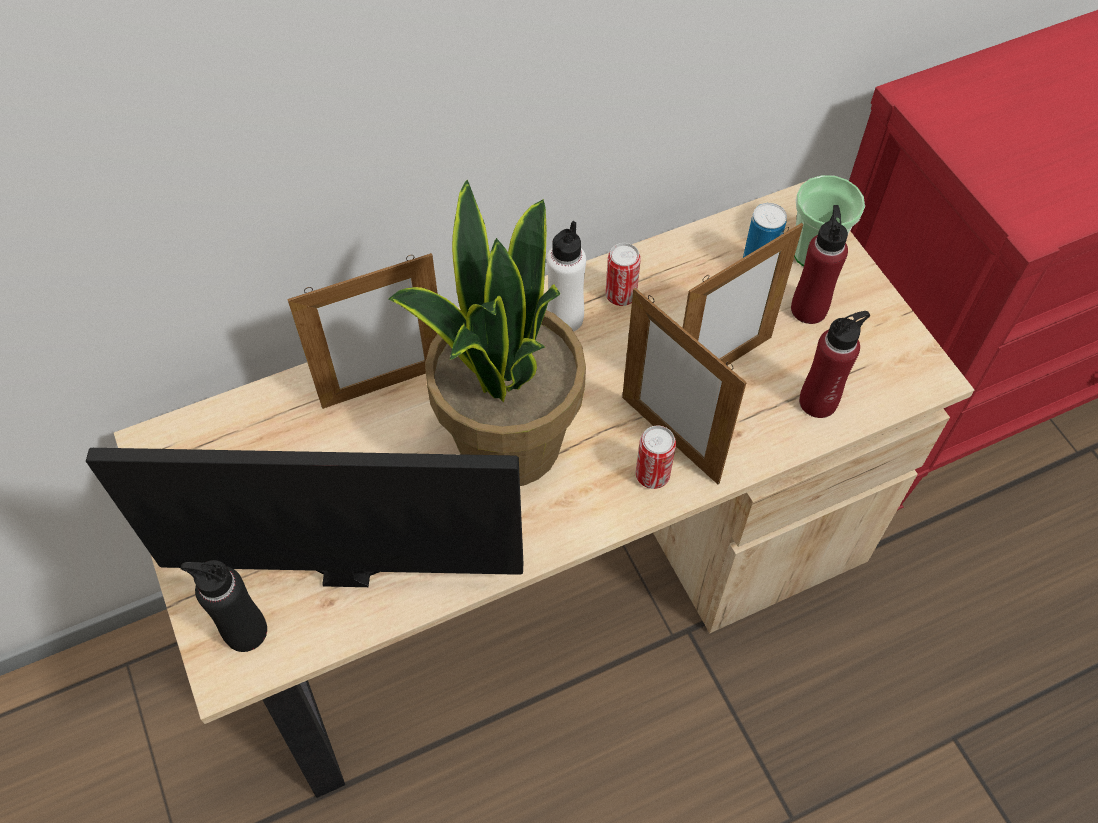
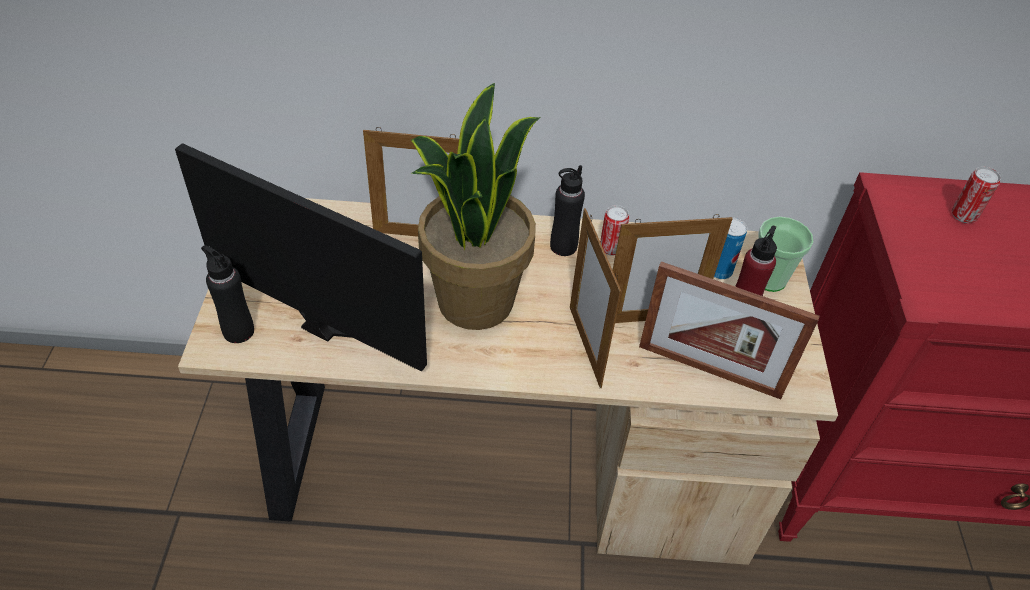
camera: 25 degrees right, 10 degrees down
(565, 318) = (563, 246): white bottle -> black bottle
(652, 475) = (557, 362): can -> can (963, 215)
(818, 402) = (709, 370): red bottle -> picture frame

